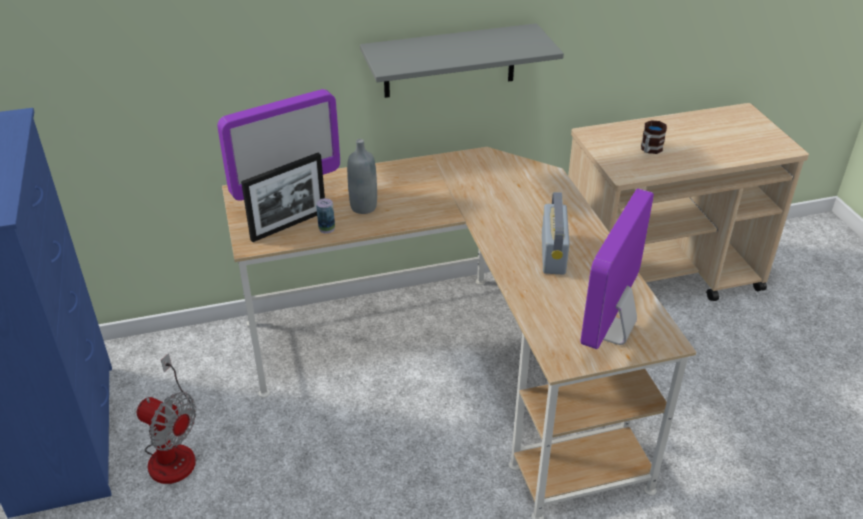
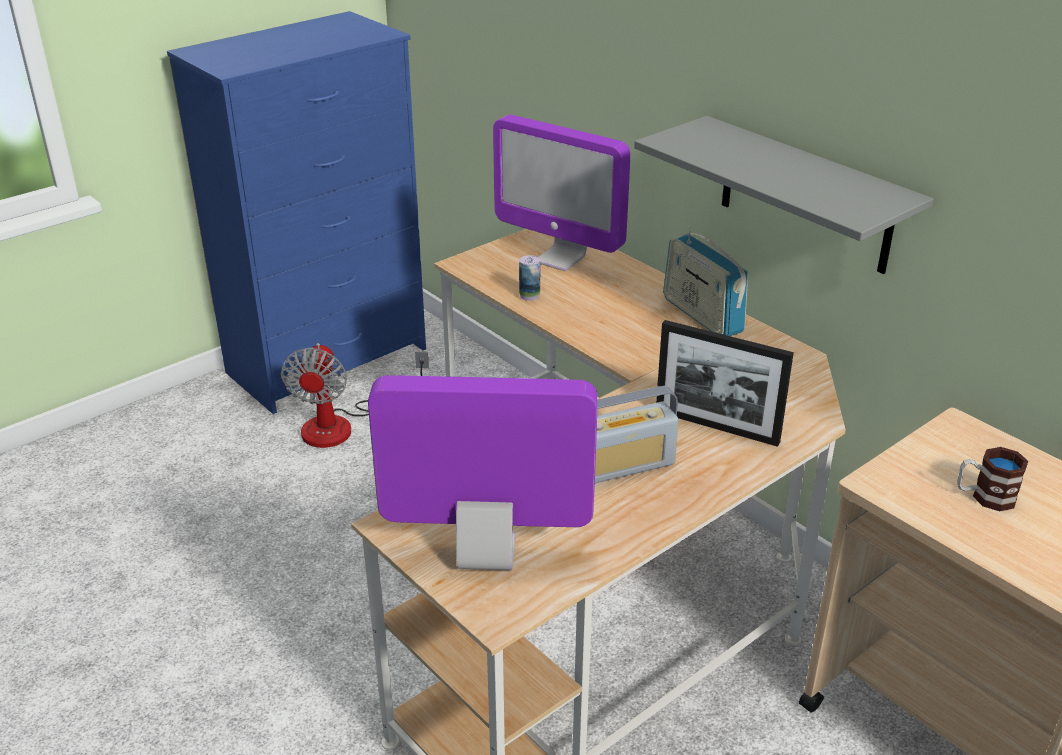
camera: 65 degrees right, 5 degrees down
(289, 225) = (516, 273): picture frame -> picture frame (716, 426)
(363, 207) = (592, 305): grey bottle -> none
(412, 171) = (702, 315): none -> radio

